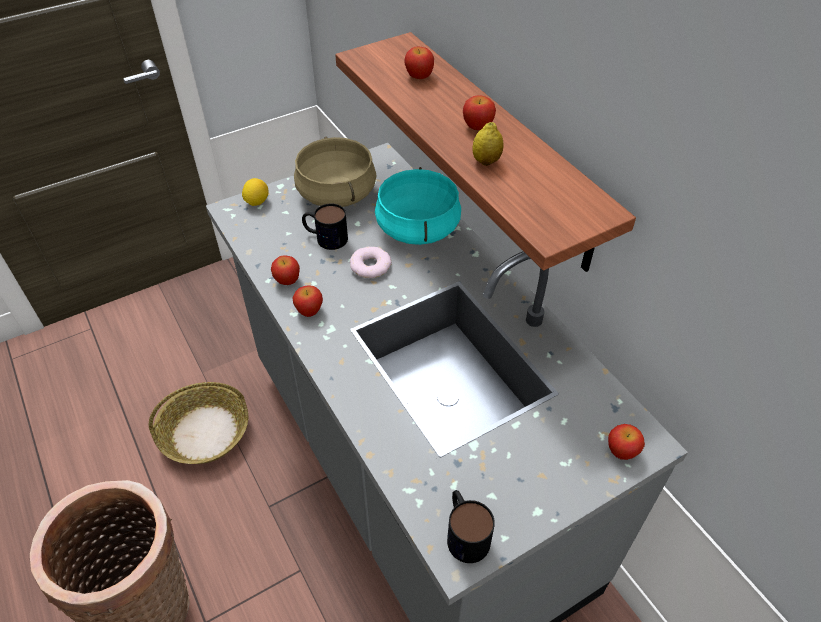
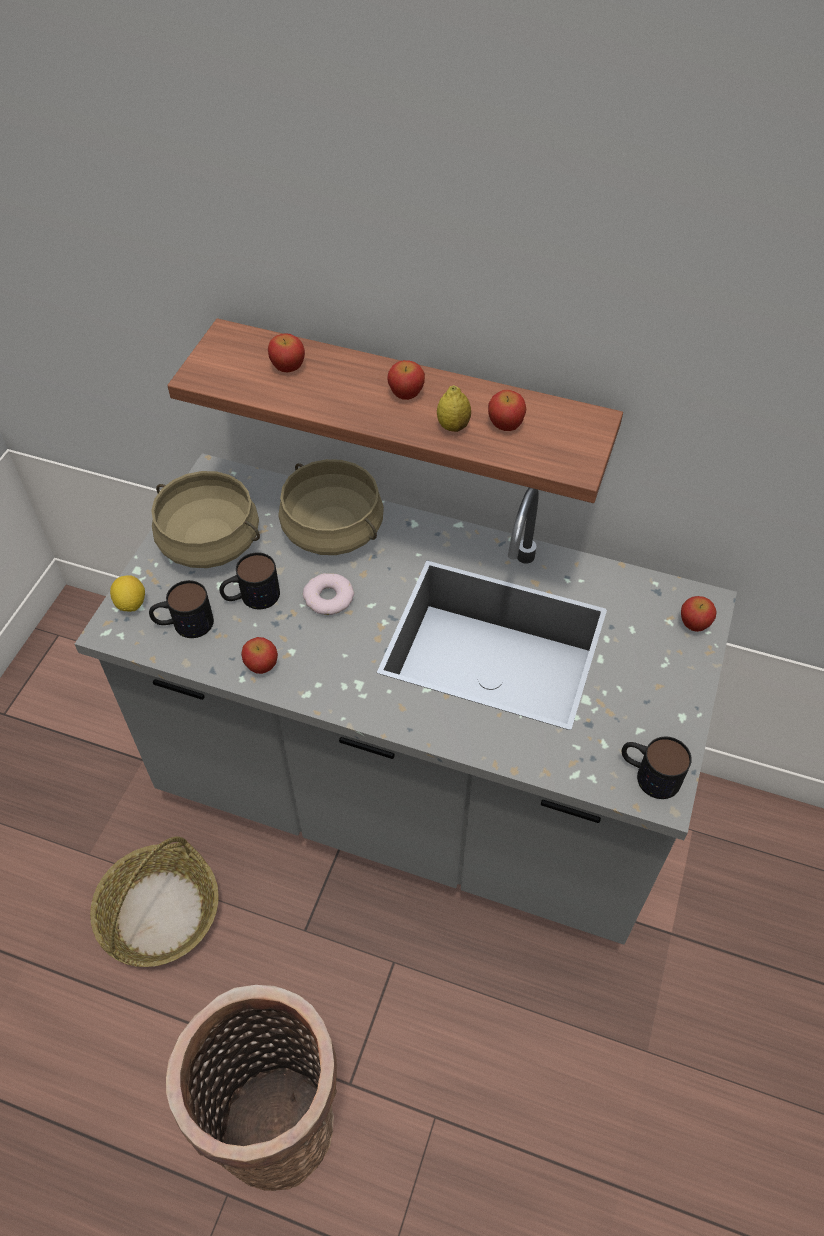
camera: 40 degrees left, 5 degrees up
(271, 229) = (184, 624): none -> mug
(309, 310) = (318, 680): apple -> apple (505, 424)
(418, 228) = (333, 529): turquoise cooking pot -> beige cooking pot

